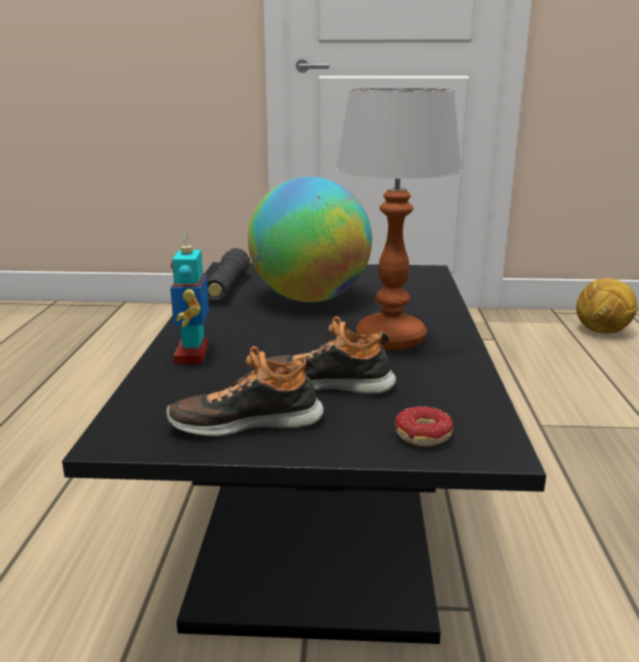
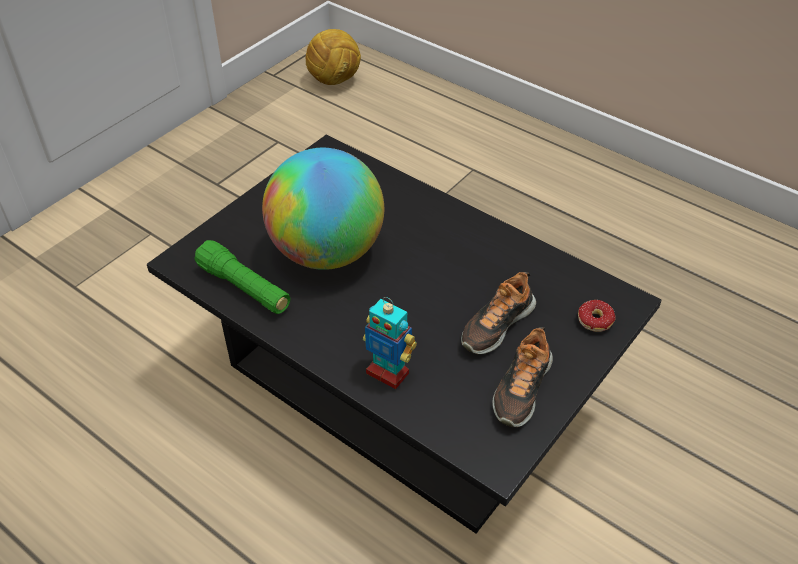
camera: 55 degrees left, 25 degrees up
(227, 288) = (244, 288): black flashlight -> green flashlight
(389, 338) = (450, 255): table lamp -> none

